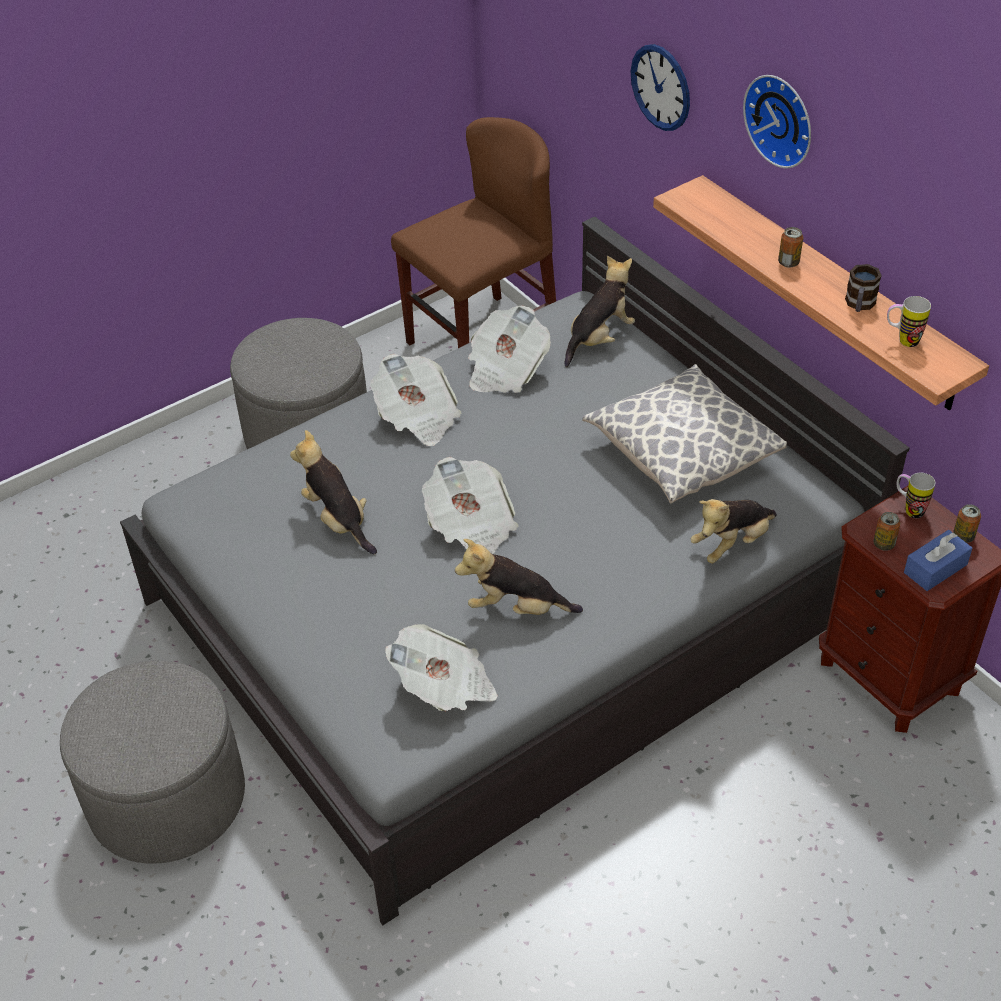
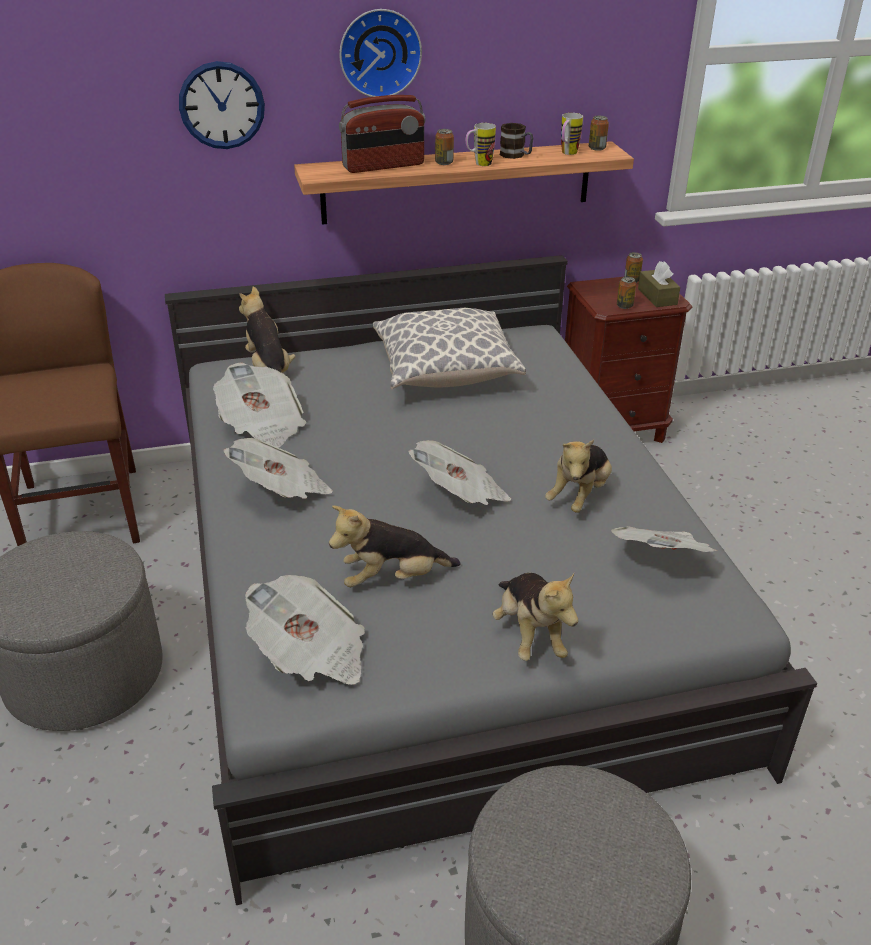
camera: 70 degrees left, 10 degrees down
(232, 504) = (311, 654): none -> newspaper
(732, 544) = (561, 378): plush toy -> plush toy (529, 634)
(743, 228) = (383, 166): none -> radio
(909, 509) = (595, 289): mug -> mug (479, 164)
(935, 568) = (657, 296): blue tissue box -> brown tissue box
(945, 359) = (597, 148): none -> can

